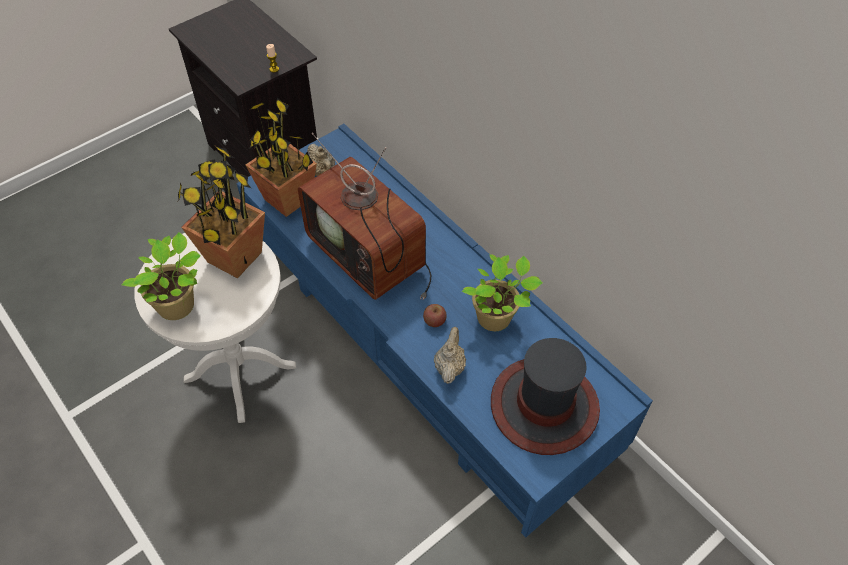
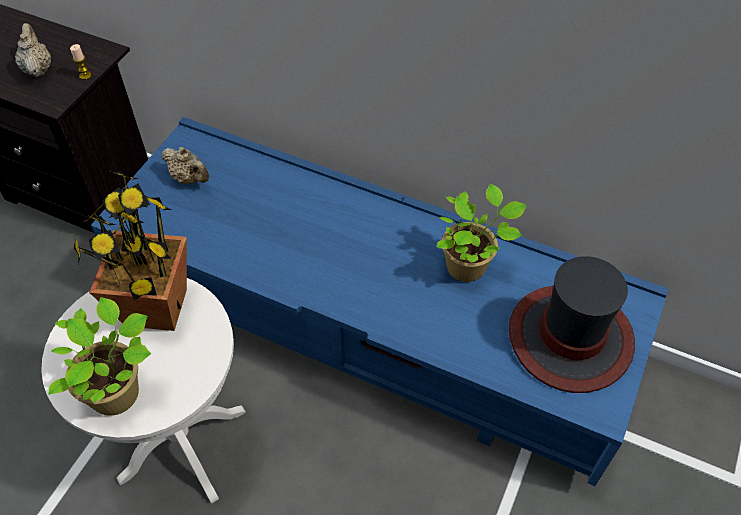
camera: 25 degrees left, 0 degrees up
(288, 199) = (165, 222): potted plant -> none
(371, 255) = (296, 250): television -> none
(434, 321) = (406, 294): apple -> none
(449, 366) = (451, 337): beige teapot -> beige teapot (38, 69)

